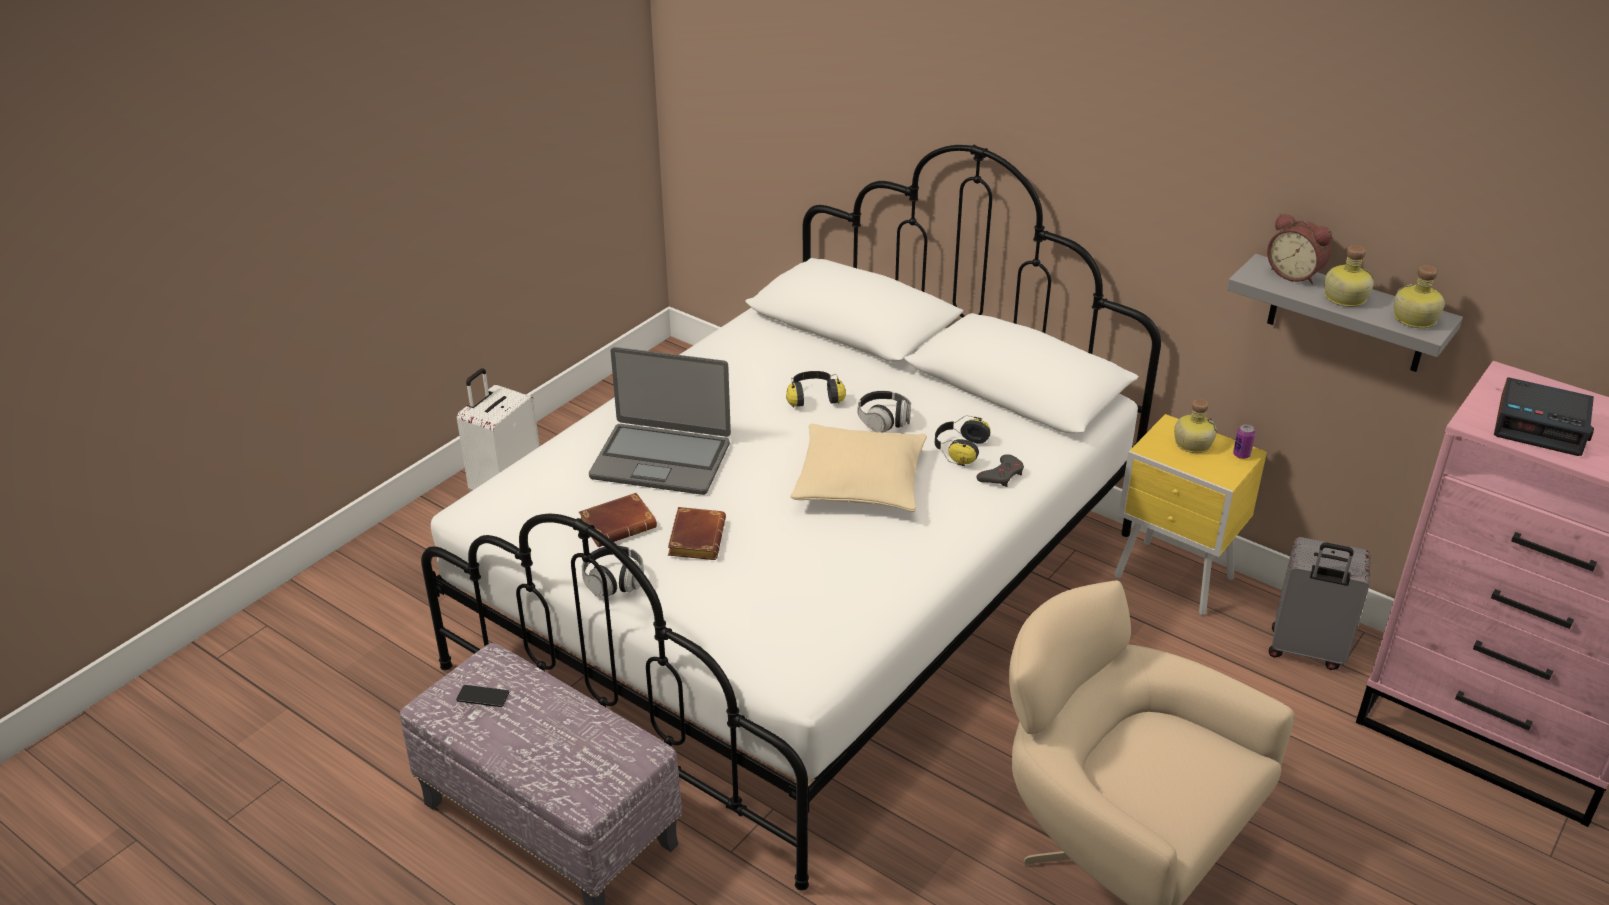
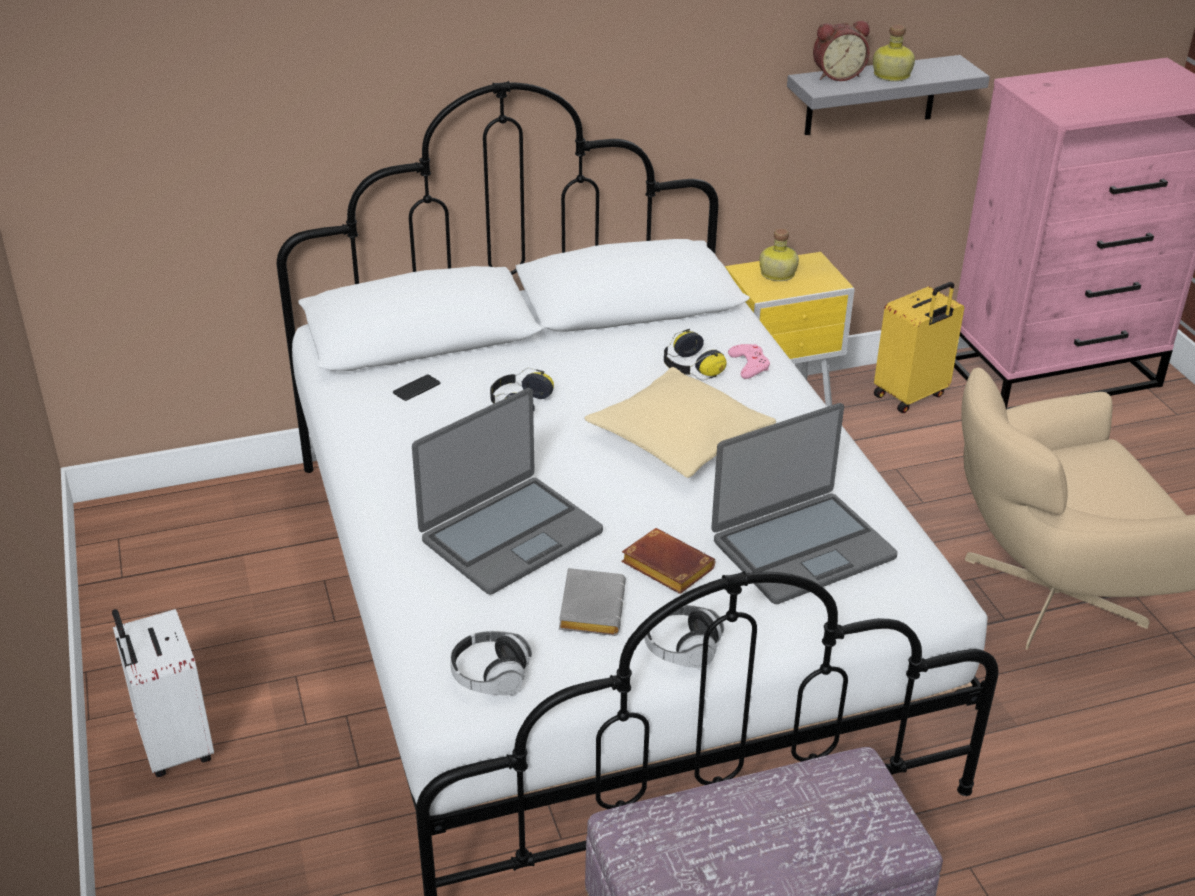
camera: 55 degrees left, 0 degrees up
(483, 696) = (687, 854): phone -> phone (416, 388)
(619, 524) = (589, 607): brown book -> grey book
(786, 592) = (801, 548): none -> laptop
(884, 421) = (601, 385): headphones -> headphones (490, 676)
(1001, 475) = (749, 365): grey game controller -> pink game controller
(1241, 455) = (814, 262): can -> none
(1306, 651) = (911, 396): grey suitcase -> yellow suitcase
(1414, 319) = (947, 68): bottle -> none
(1541, 426) = (1089, 100): alarm clock -> none

